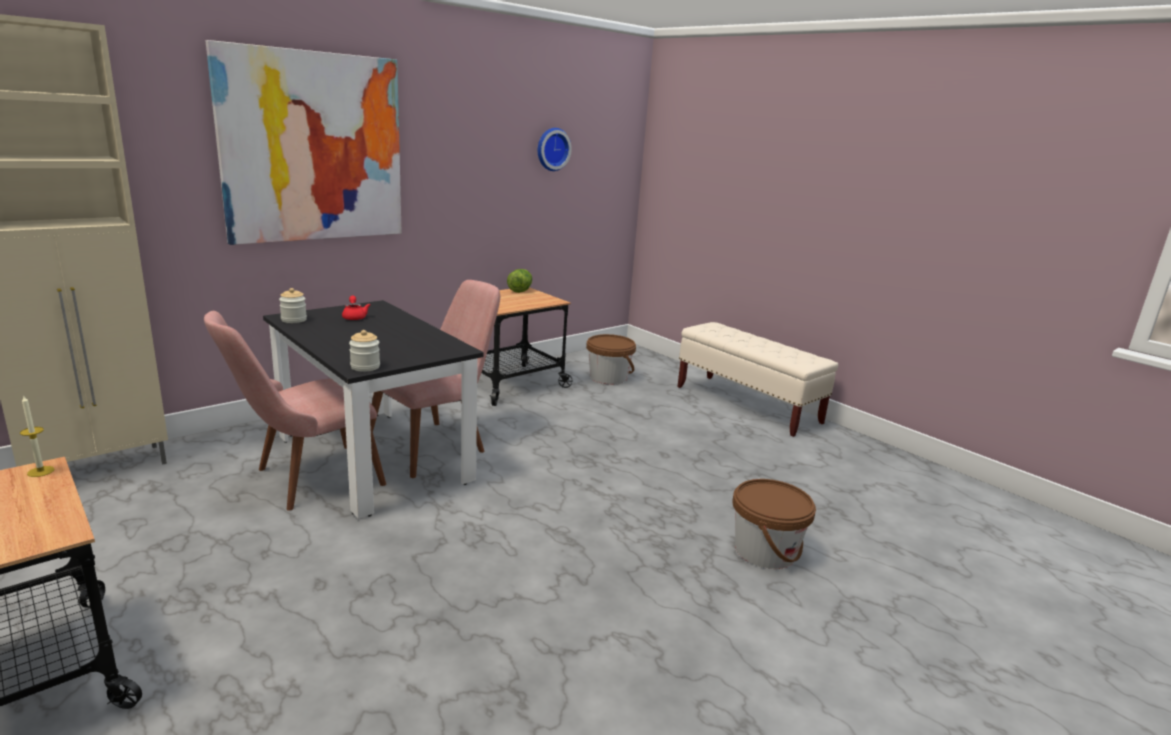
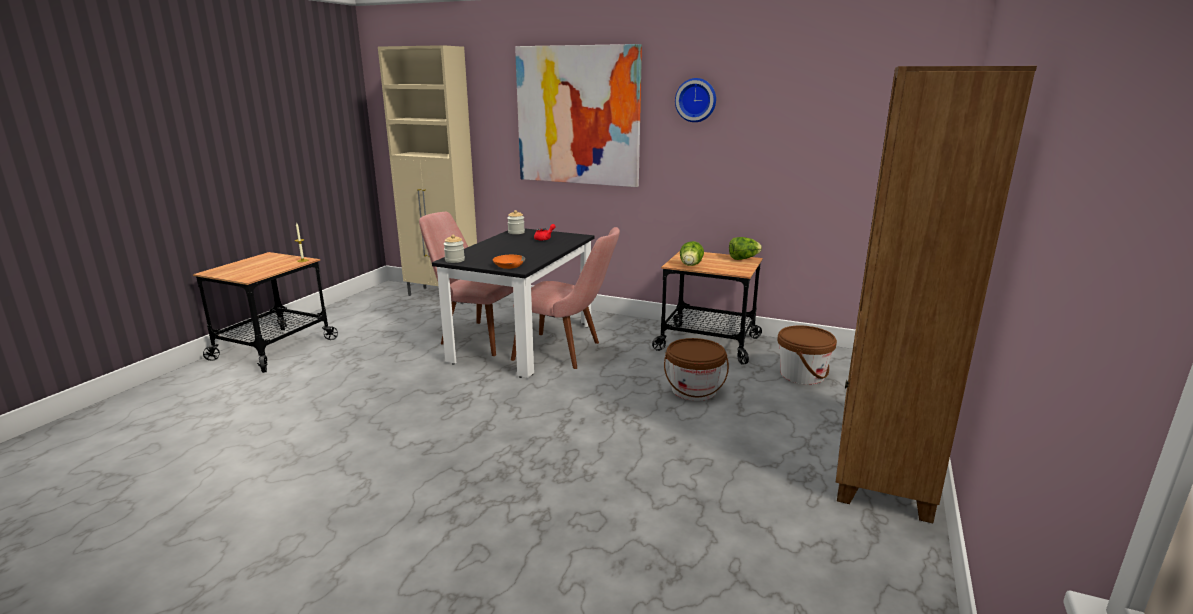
camera: 65 degrees right, 0 degrees up
(439, 351) = (508, 266): none -> orange bowl
(512, 306) = (690, 266): none -> lettuce
(552, 149) = (811, 119): wall clock -> wall clock (696, 100)
(747, 405) = (881, 464): beige bench -> brown bookcase
(765, 551) = (537, 533): brown bucket -> brown bucket (694, 390)

